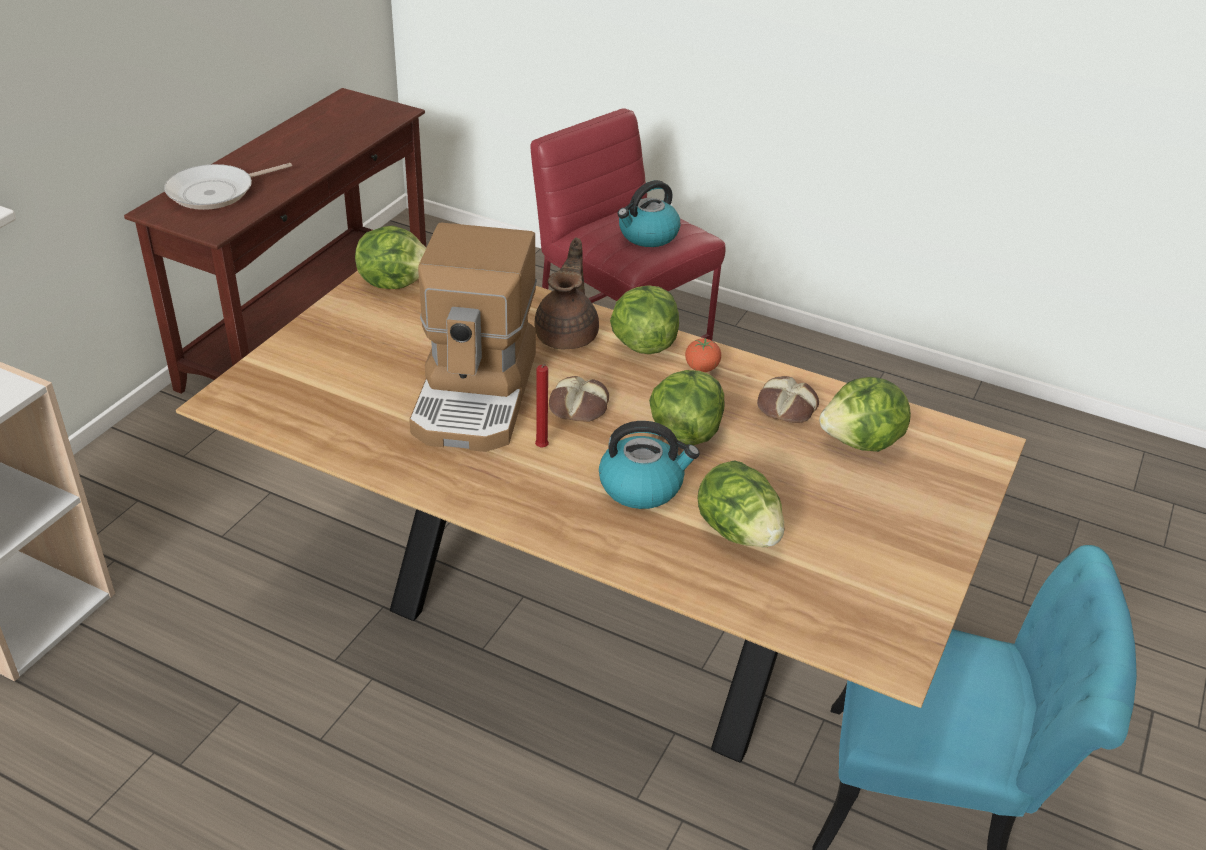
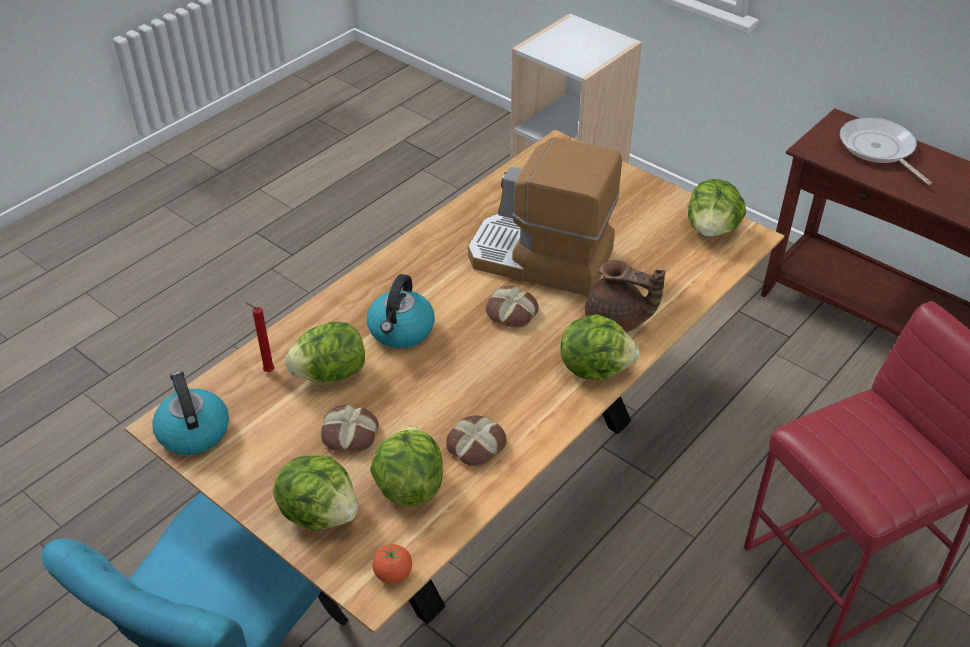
camera: 105 degrees right, 5 degrees up
(542, 449) = (463, 285): red candle -> red candle (267, 371)
(647, 235) = (863, 450): kettle -> kettle (193, 431)
(685, 432) = (459, 369): lettuce -> lettuce (320, 512)
(701, 368) = (549, 399): tomato -> tomato (393, 574)
(821, 497) = (349, 435): none -> bread

